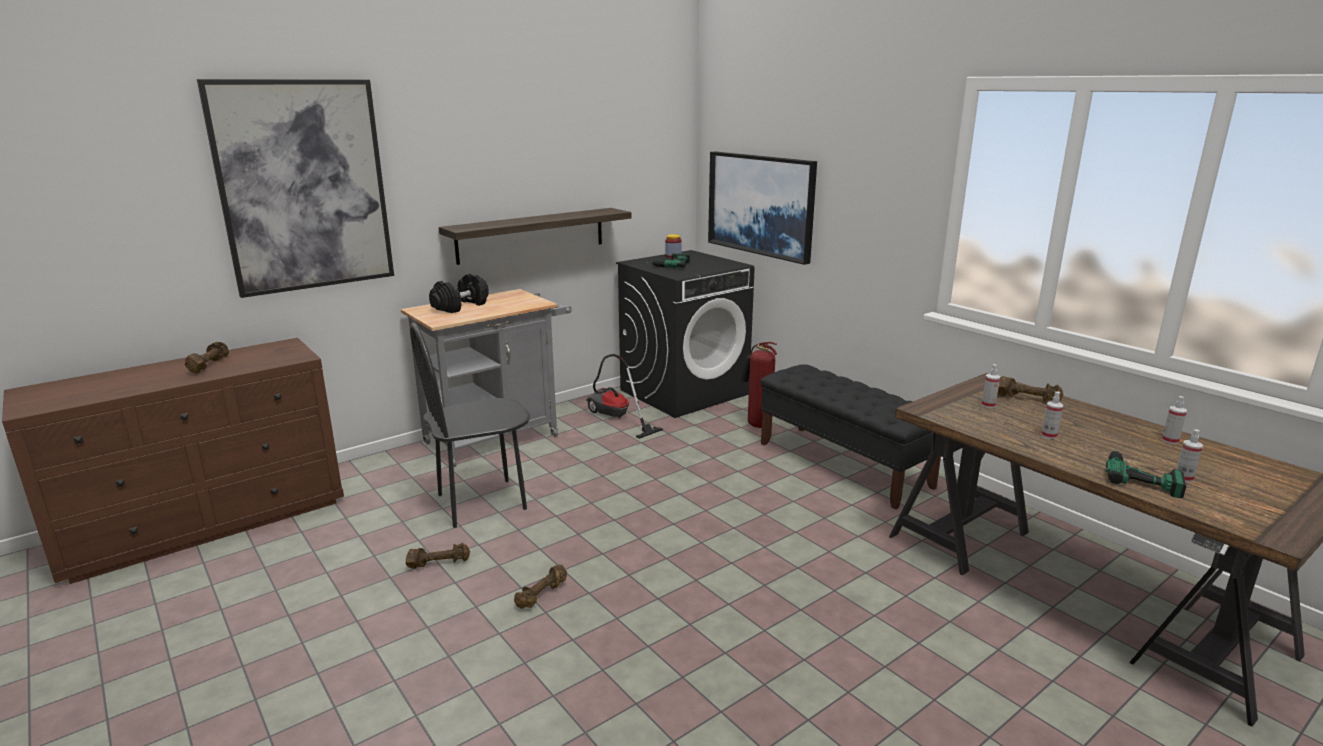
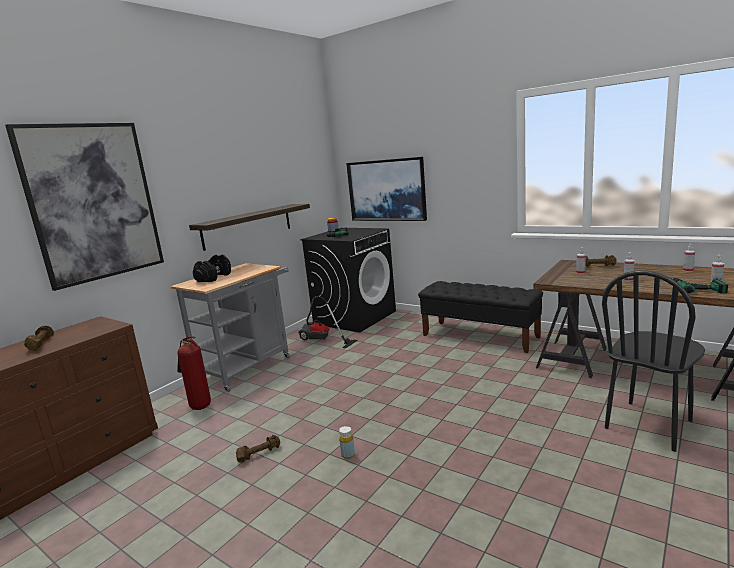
camera: 15 degrees left, 5 degrees down
(481, 502) = (264, 408): black chair -> black chair (649, 424)
(542, 595) = (348, 455): brown dumbbell -> yellow bottle
(756, 424) = (412, 326): fire extinguisher -> fire extinguisher (198, 406)

